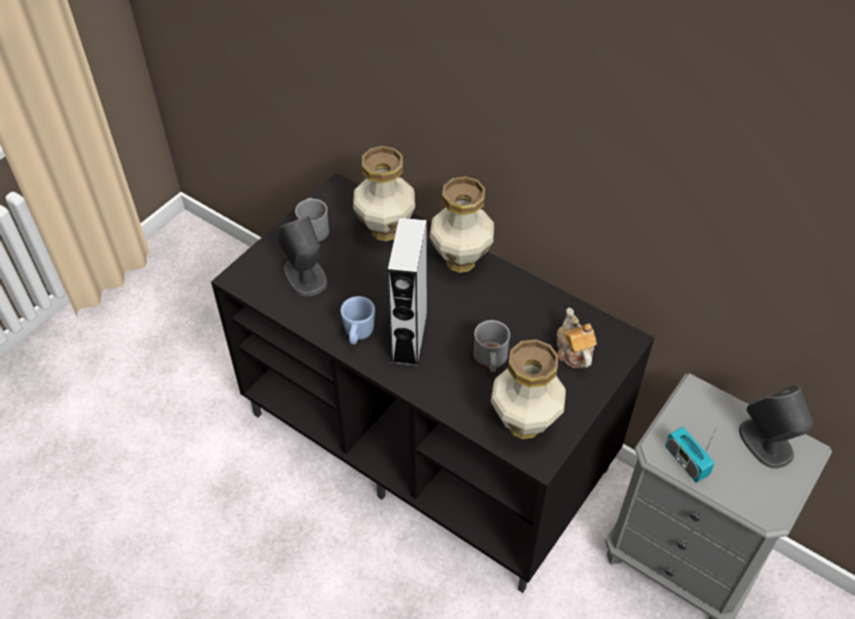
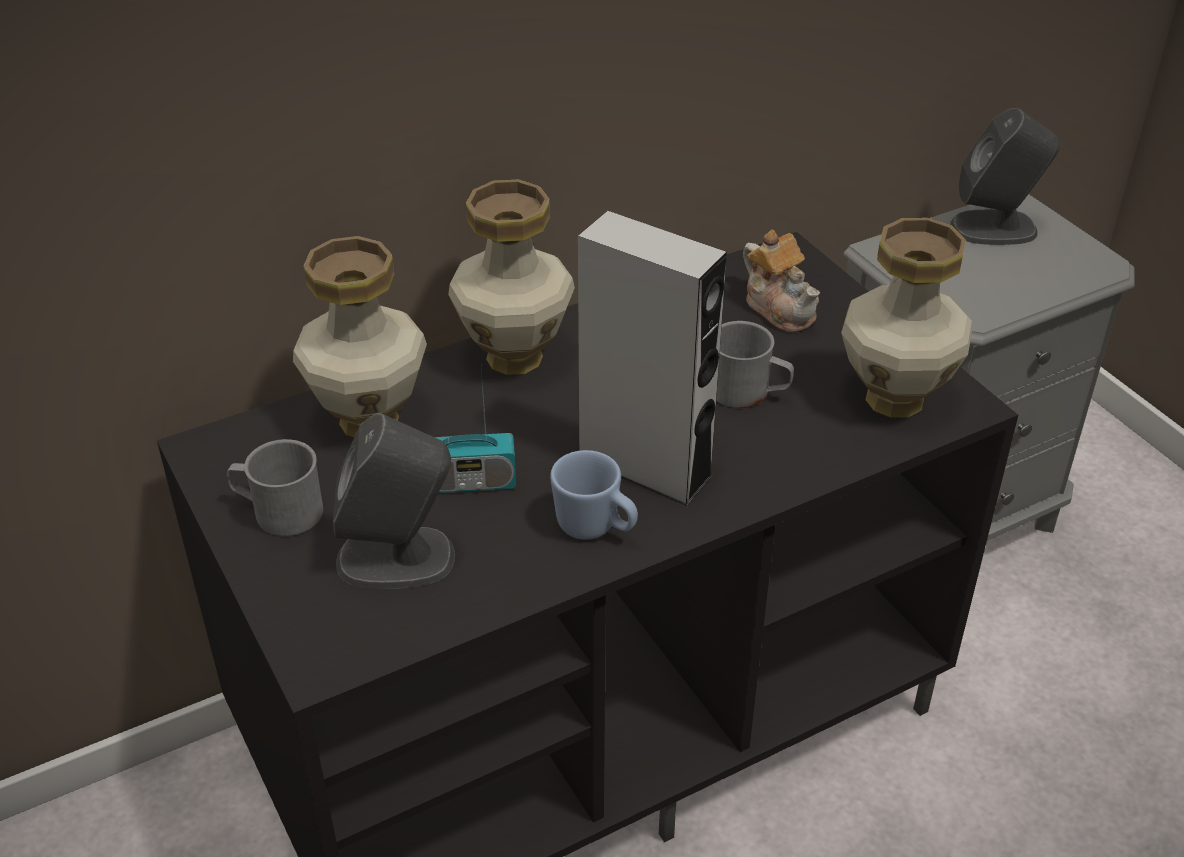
camera: 65 degrees left, 10 degrees down
(573, 351) = (780, 307): teapot -> teapot turned 135 degrees counterclockwise
(686, 461) = (997, 299): radio -> radio (470, 482)

